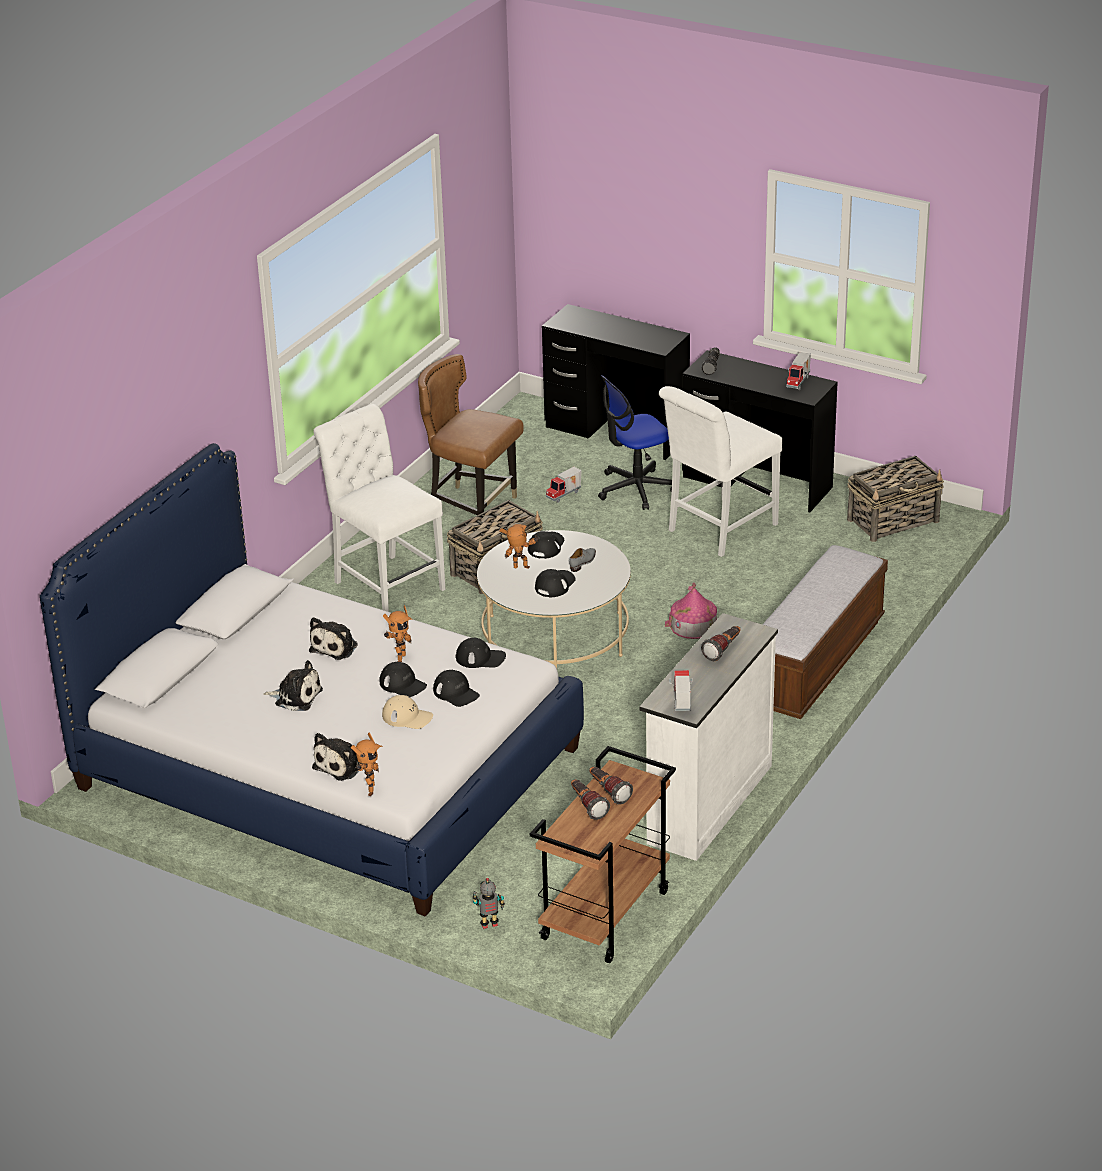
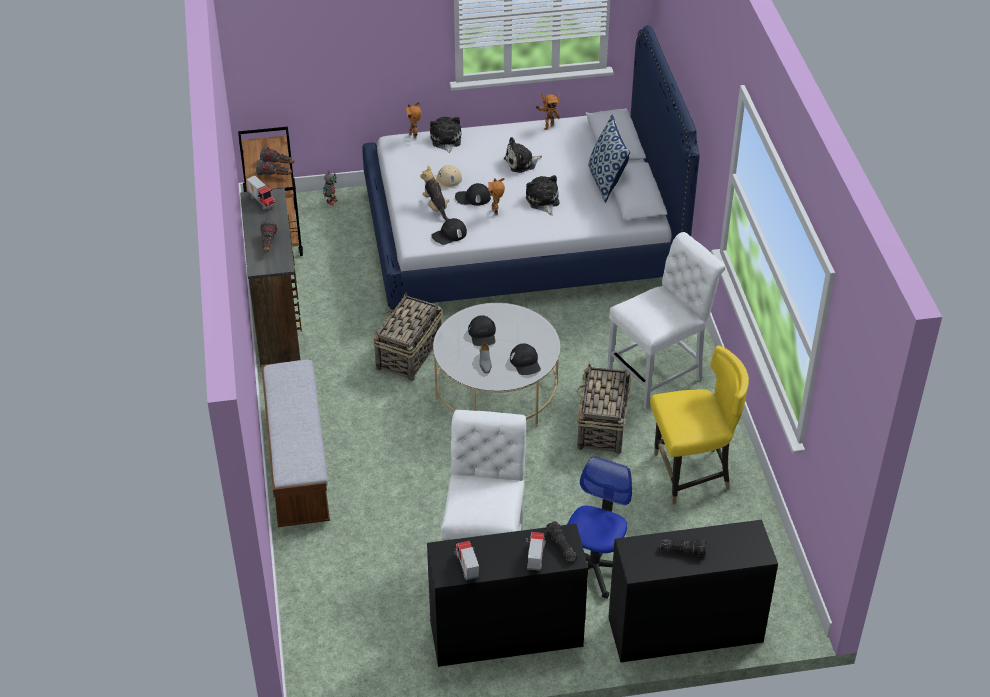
camera: 140 degrees right, 10 degrees up
(241, 635) = (606, 182): none -> pillow
(386, 583) = (659, 374): white chair -> white chair turned 45 degrees counterclockwise
(456, 693) = (436, 207): black cap -> plush toy
(472, 507) = (691, 474): brown chair -> yellow chair
(521, 569) = (519, 335): toy robot -> toy robot (547, 126)
(564, 495) = (640, 527): toy truck -> toy truck (534, 557)
(623, 332) = (683, 550): none -> flashlight
(693, 624) = (413, 452): toy house -> none
(707, 804) = (278, 322): white dresser -> brown dresser
(894, 520) = (352, 652): basket -> basket (408, 354)

